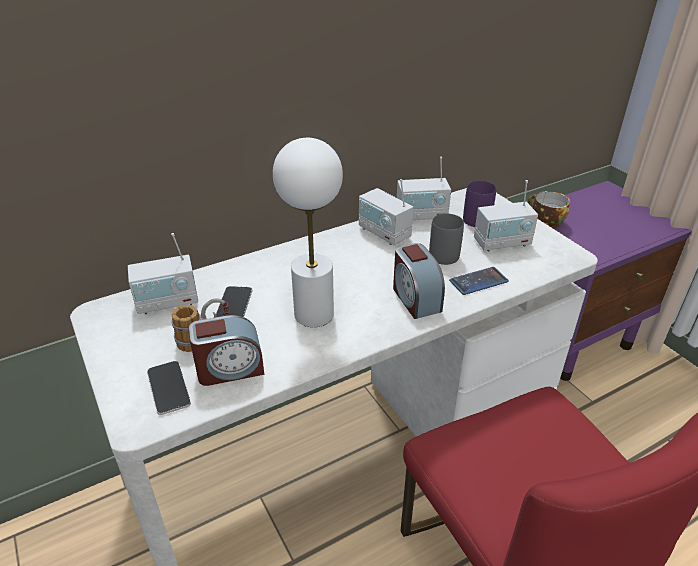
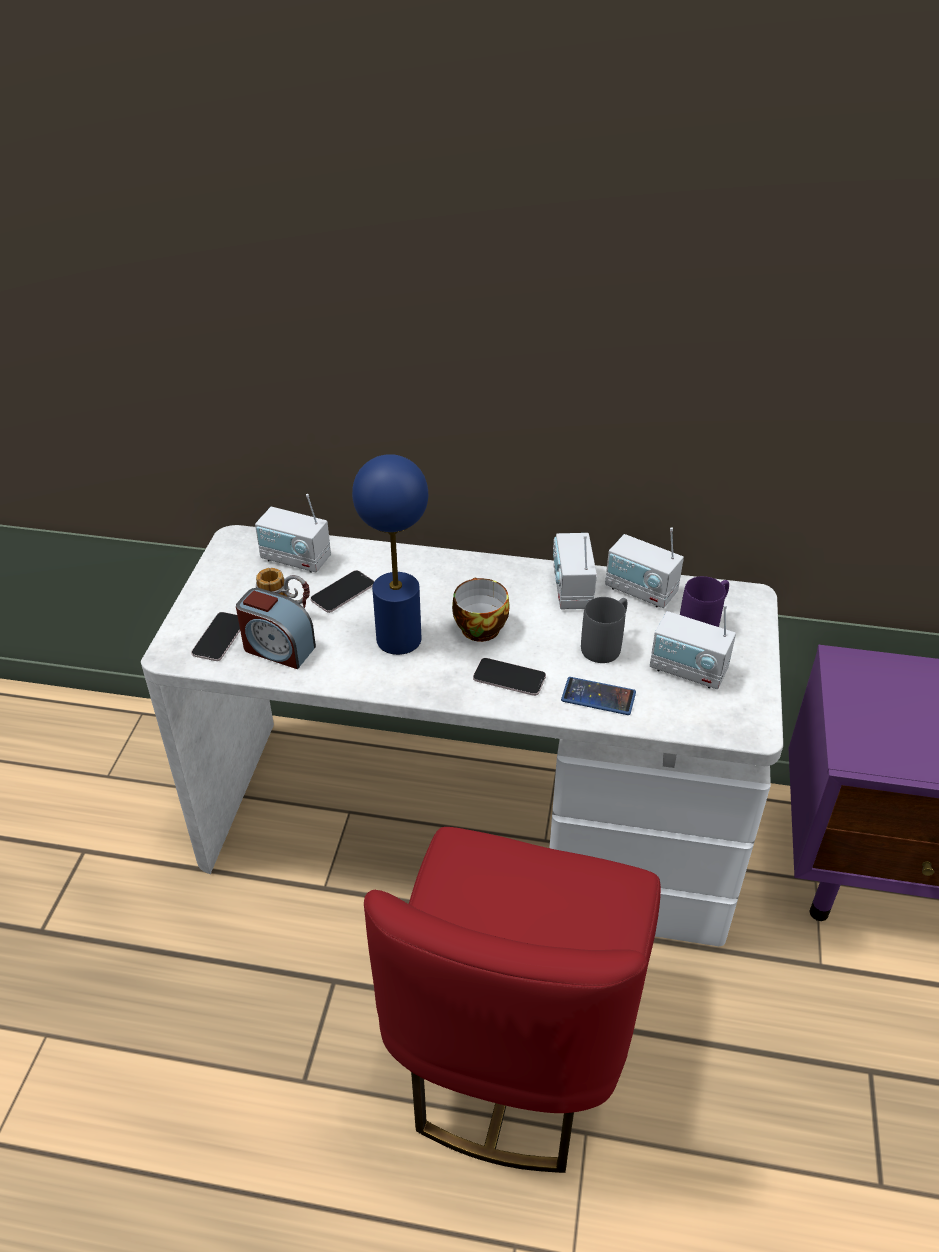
camera: 40 degrees right, 5 degrees up
(314, 314) = (398, 639): white table lamp -> blue table lamp
(415, 299) = (509, 677): alarm clock -> phone
(544, 222) = (861, 682): cup -> cup (478, 627)

